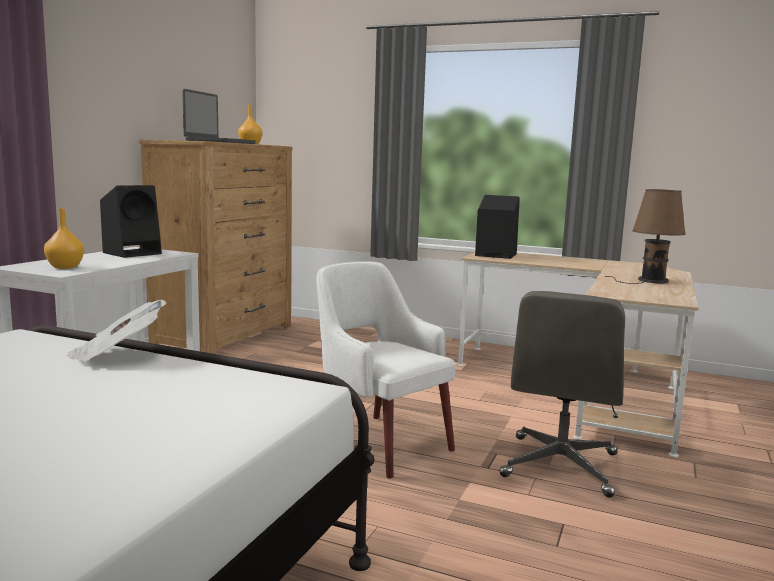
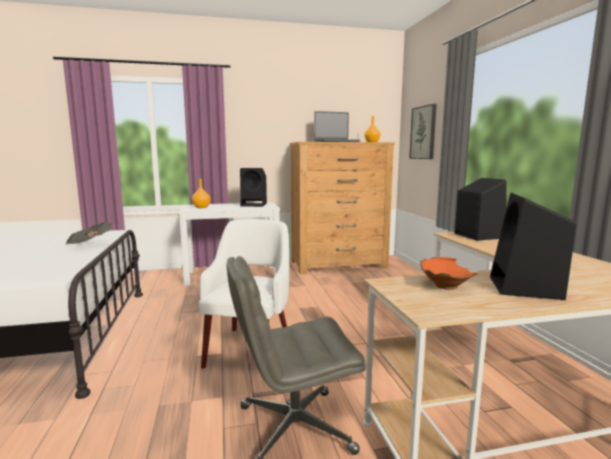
camera: 55 degrees right, 0 degrees up
(318, 135) = (423, 132): none -> picture
(626, 288) = (443, 286): none -> orange bowl
(649, 281) = (525, 288): brown table lamp -> black speaker

